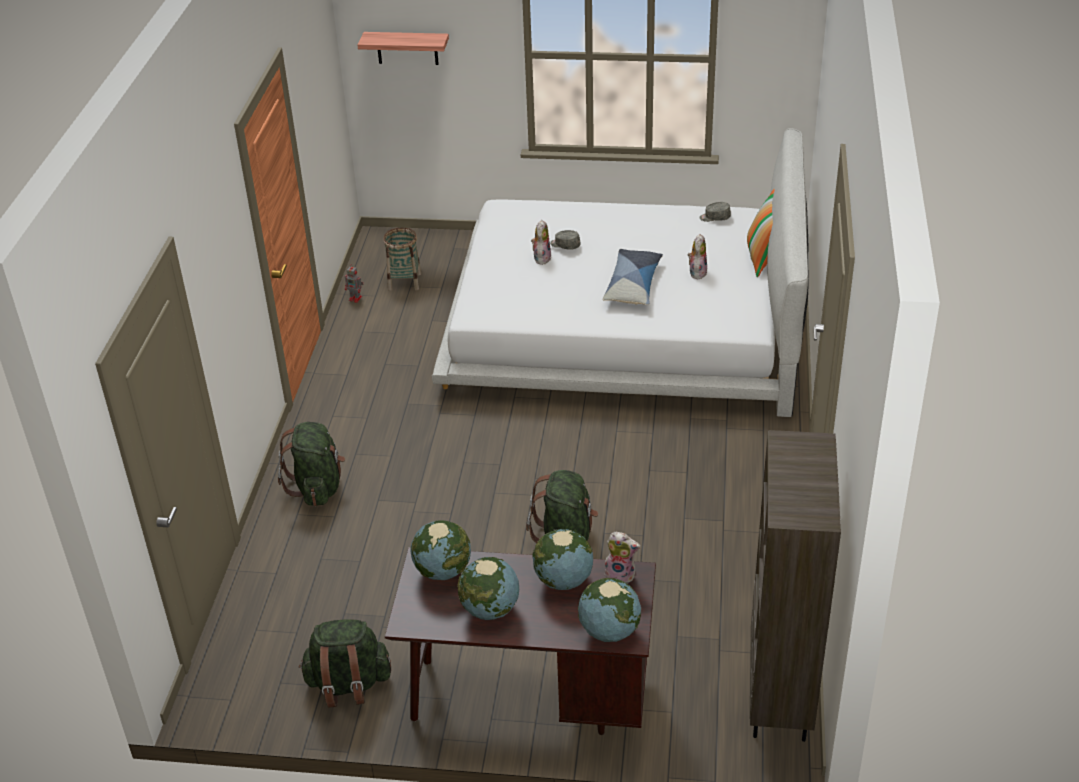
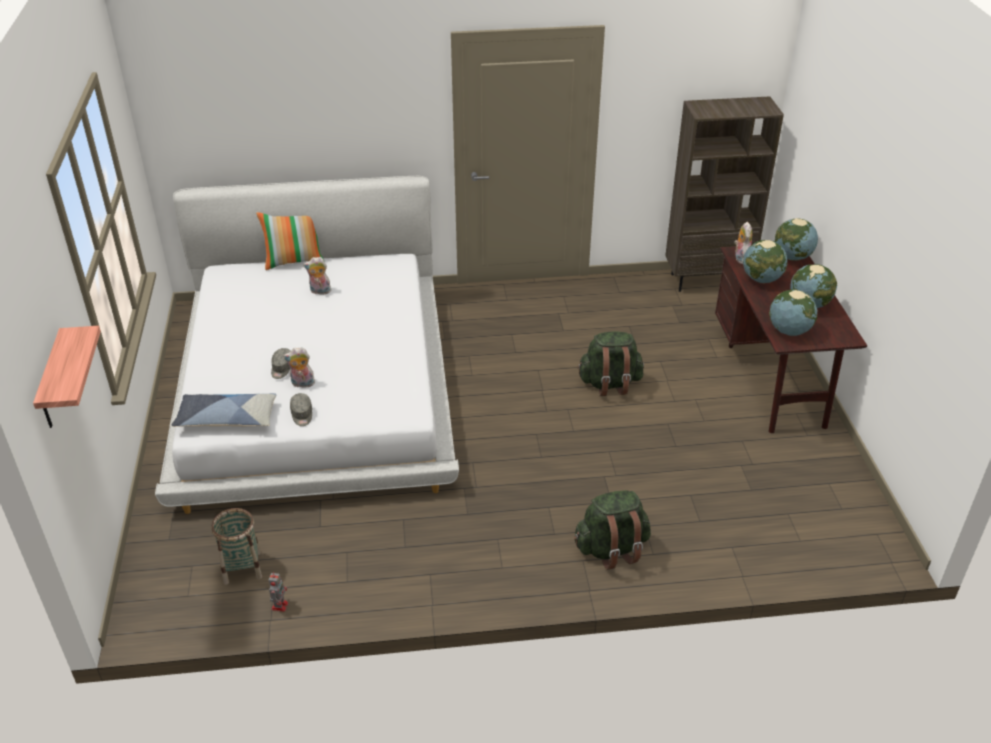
camera: 105 degrees left, 0 degrees up
(348, 684) = (818, 469): green backpack -> none
(633, 285) = (345, 322): pillow -> pillow (227, 418)
(714, 217) = (225, 289): grey cap -> grey cap (302, 415)

